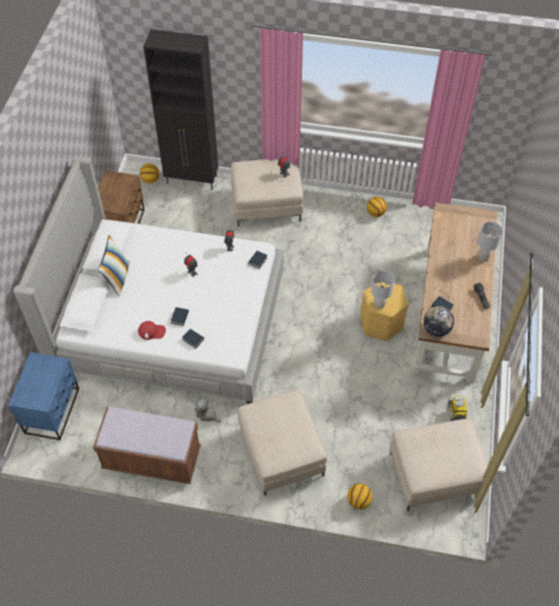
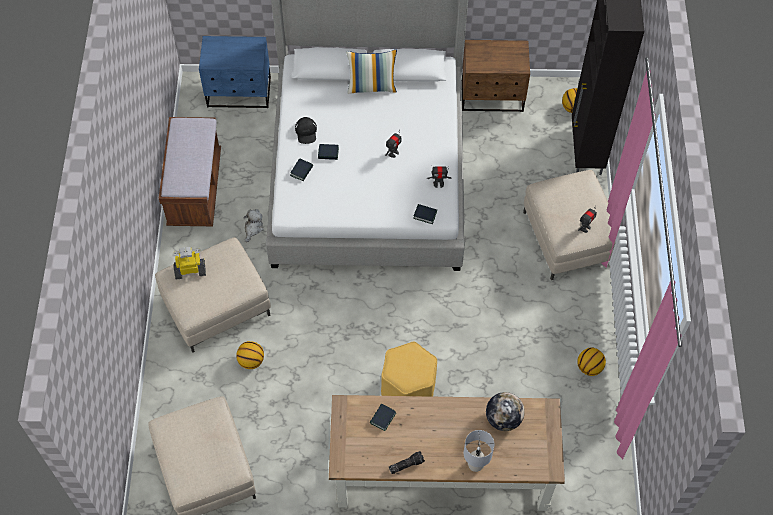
camera: 80 degrees right, 5 degrees up
(152, 331) = (306, 132): red cap -> black cap
(358, 501) = (165, 391): basketball -> basketball (251, 361)
(379, 304) = (396, 360): grey table lamp -> none
(436, 330) = (346, 414): globe -> globe (503, 419)
(456, 414) = (290, 489): toy robot -> toy robot (190, 270)

